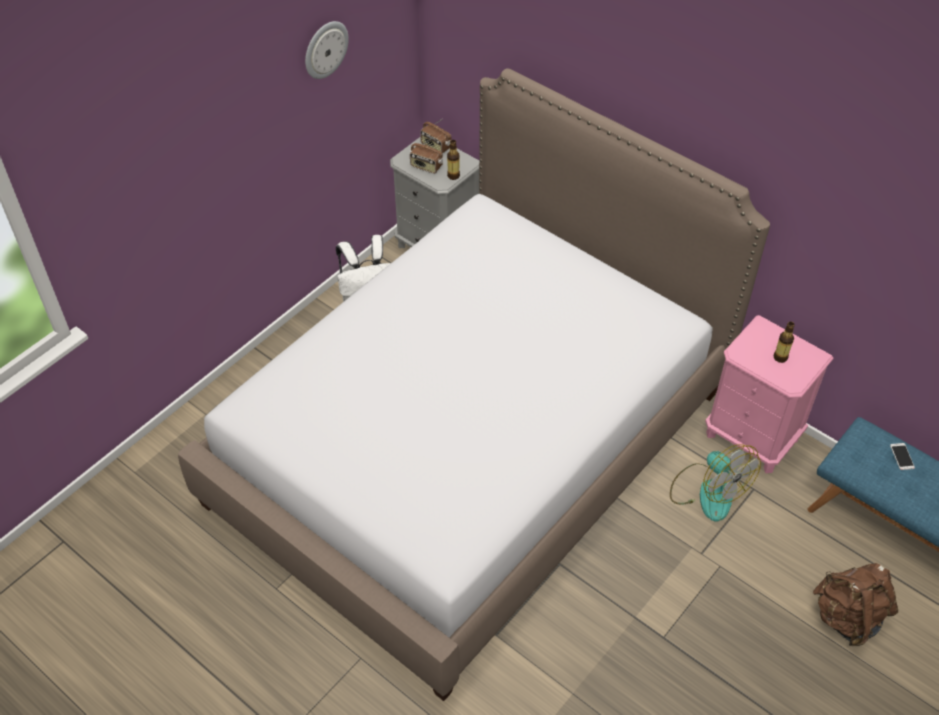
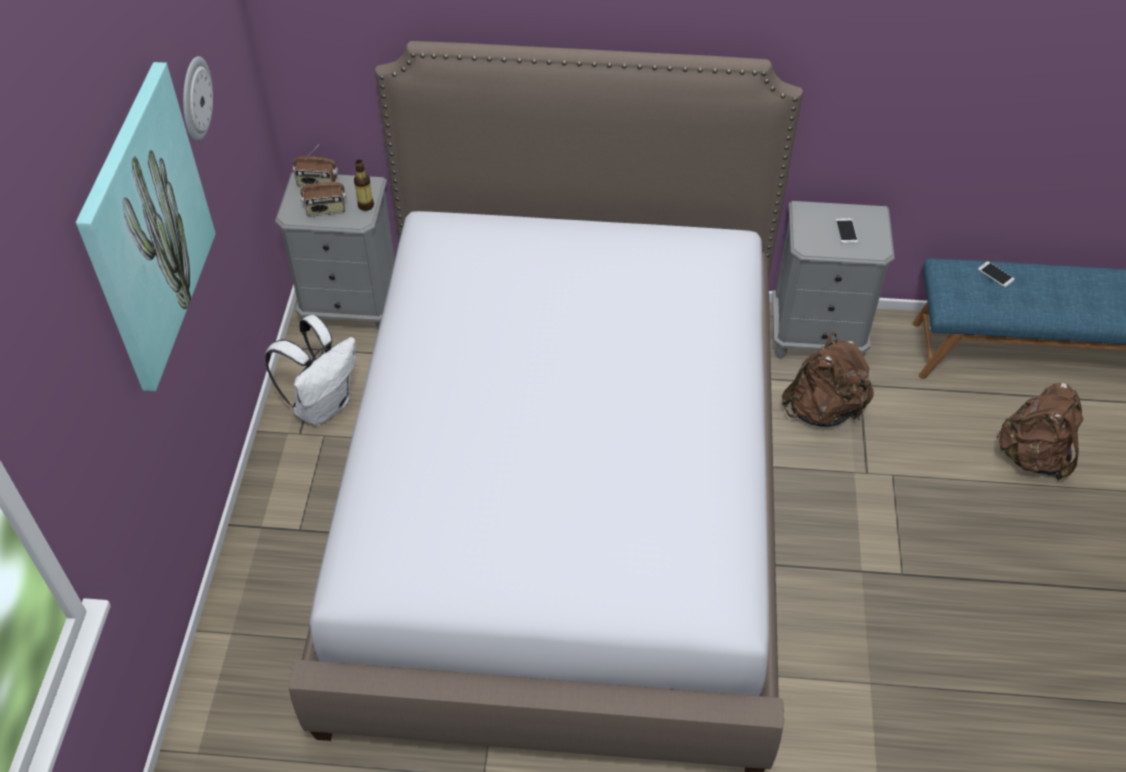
camera: 35 degrees left, 0 degrees up
(231, 118) = (145, 228): none -> picture
(708, 491) = (823, 410): fan -> brown backpack
(752, 436) = (817, 336): pink nightstand -> grey nightstand
(780, 357) = (846, 231): bottle -> phone

